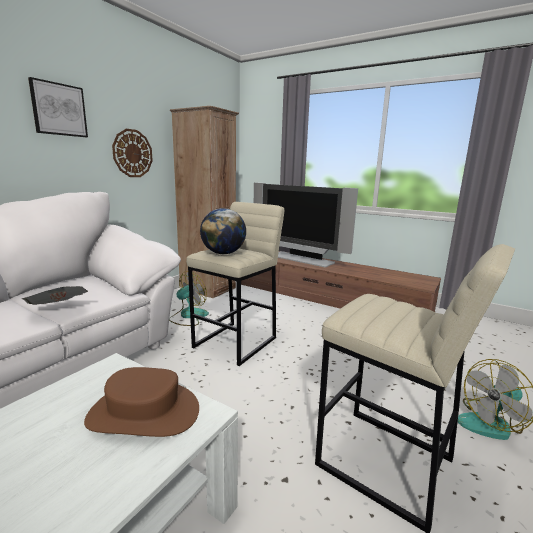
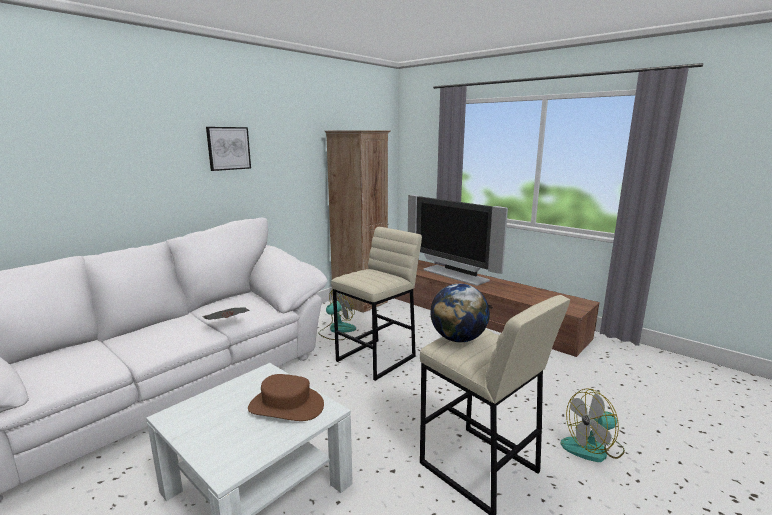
camera: 10 degrees right, 0 degrees up
(132, 153) = (289, 176): wall clock -> none
(223, 253) = (363, 278): globe -> globe (458, 339)

